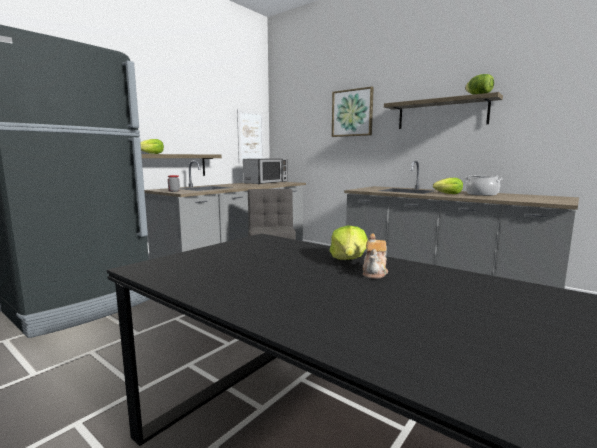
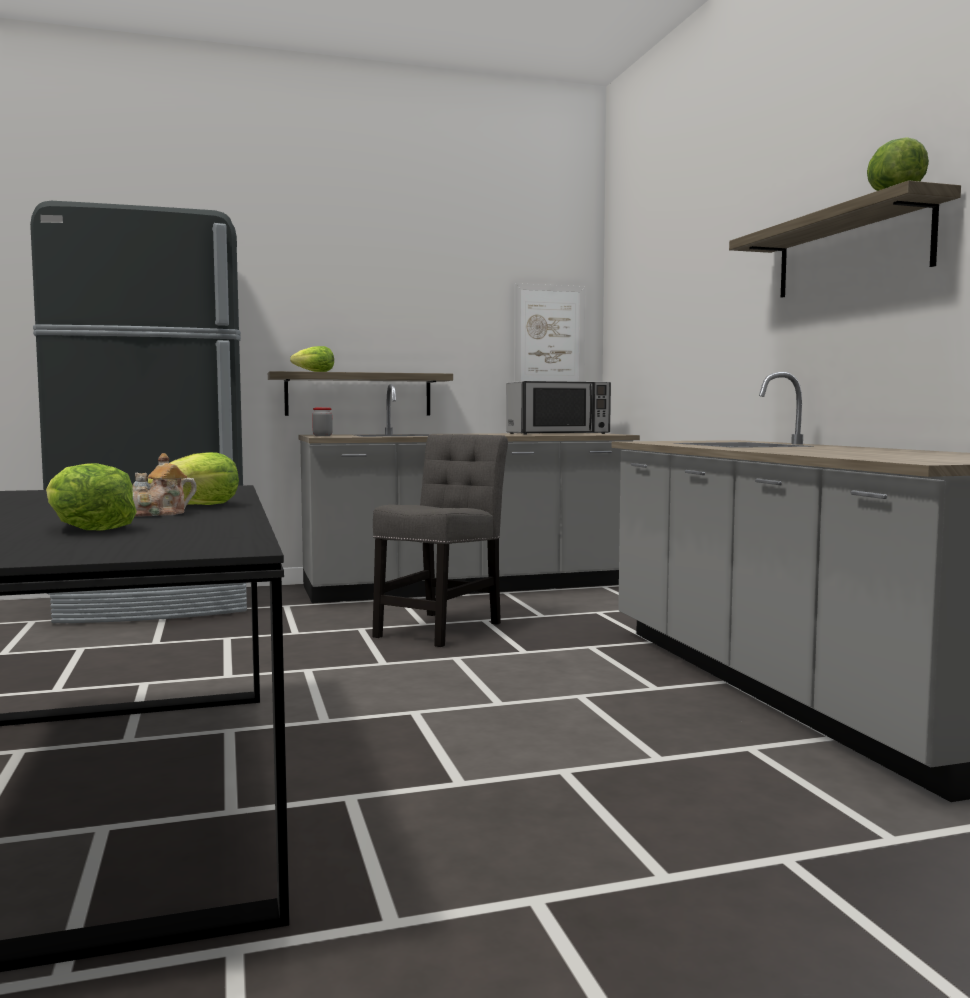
camera: 35 degrees right, 5 degrees down
(352, 113) = (712, 270): picture -> none
(448, 194) = (782, 448): lettuce -> lettuce (87, 528)
(481, 194) = (867, 451): cooking pot -> none

